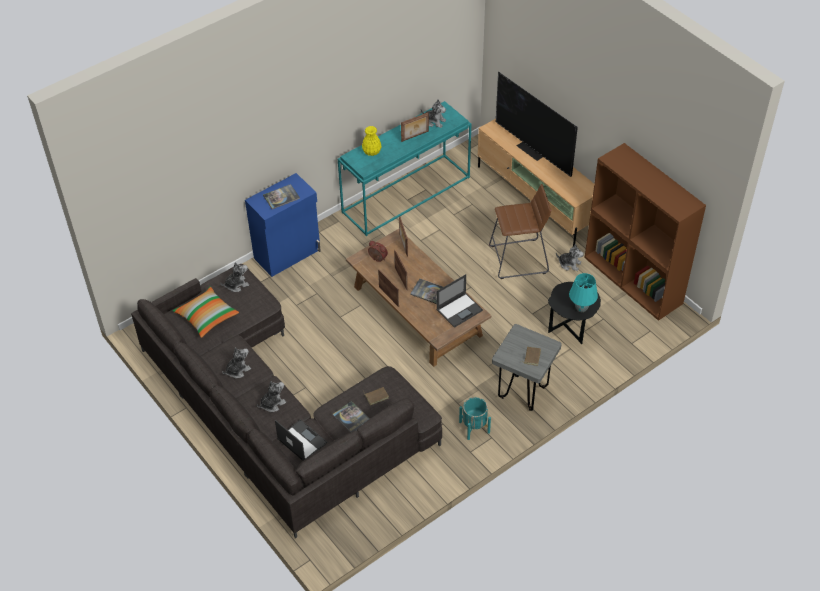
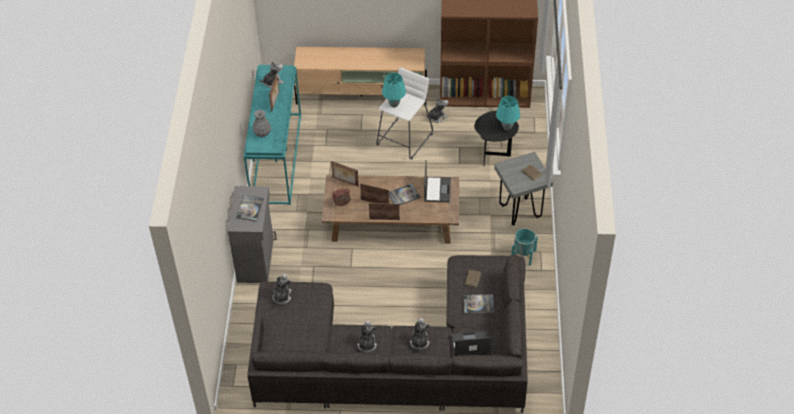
camera: 50 degrees left, 0 degrees up
(206, 317) = (294, 333): pillow -> none
(288, 254) = (256, 259): blue cabinet -> grey cabinet
(372, 151) = (262, 132): yellow vase -> grey vase
(509, 213) = (394, 104): none -> turquoise table lamp
(518, 259) = (404, 139): brown stool -> white stool
(533, 149) = (348, 56): television -> none

